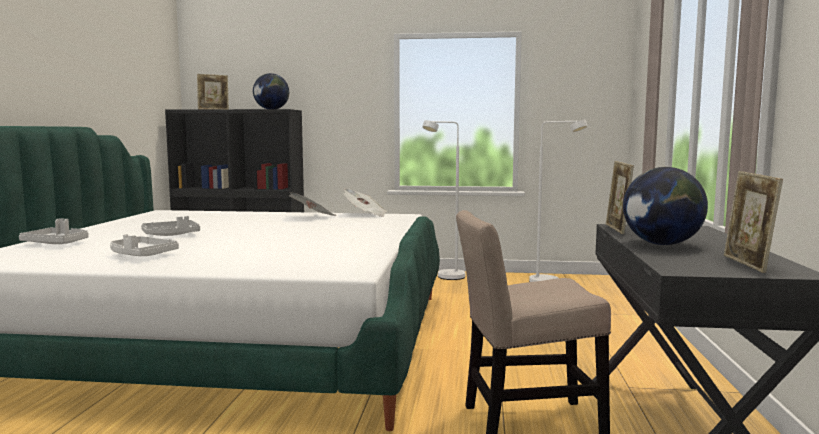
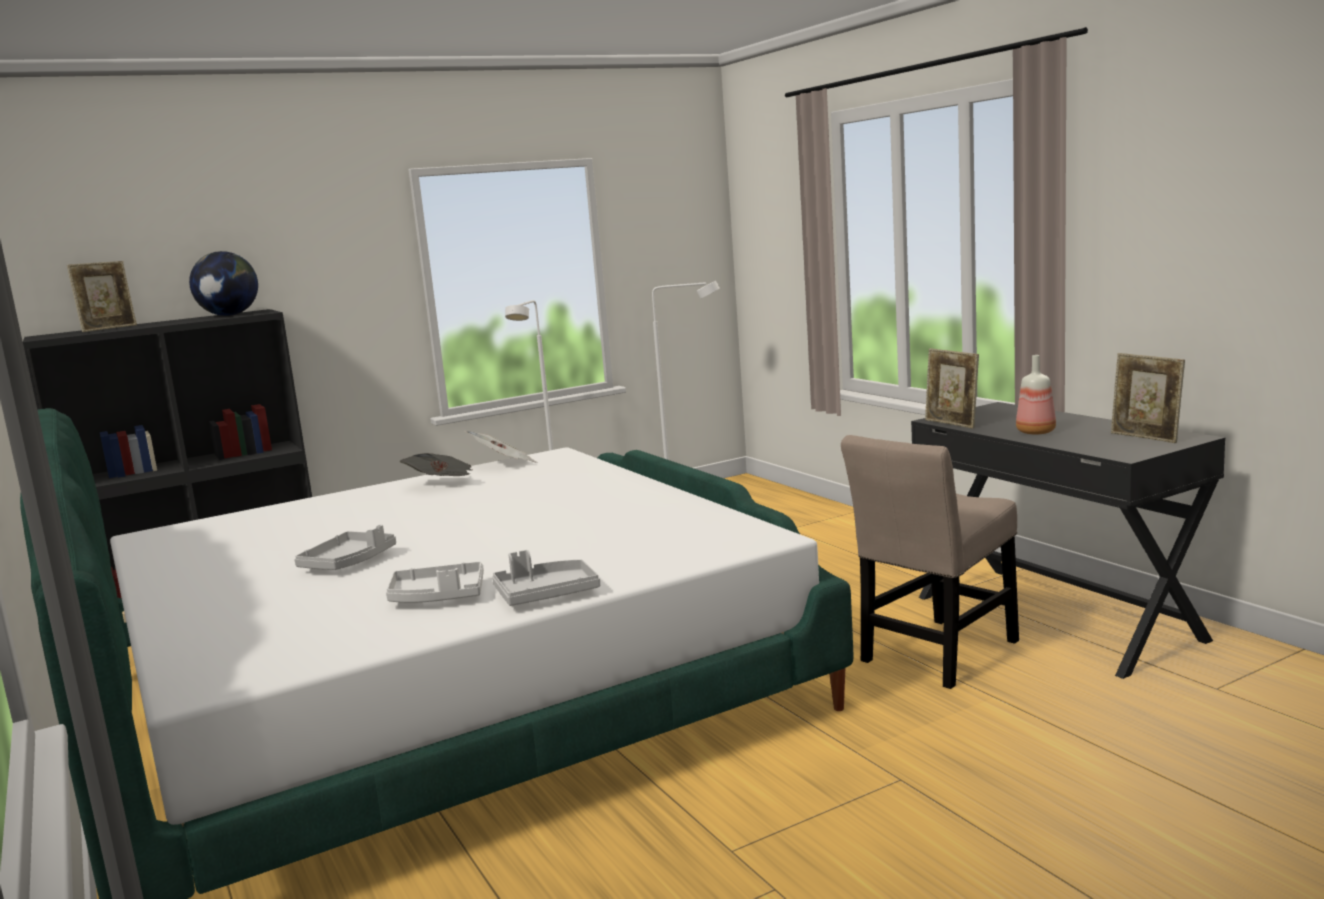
camera: 35 degrees left, 5 degrees up
(57, 243) = (217, 624): grey tray -> grey tray (546, 594)
(662, 244) = (1036, 432): globe -> bottle

